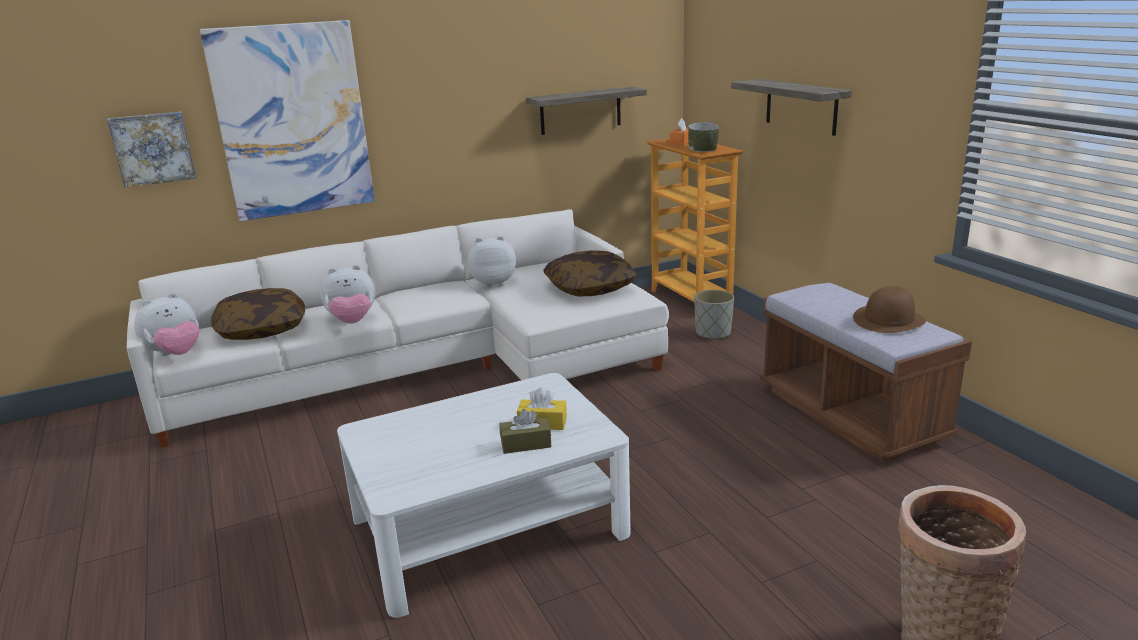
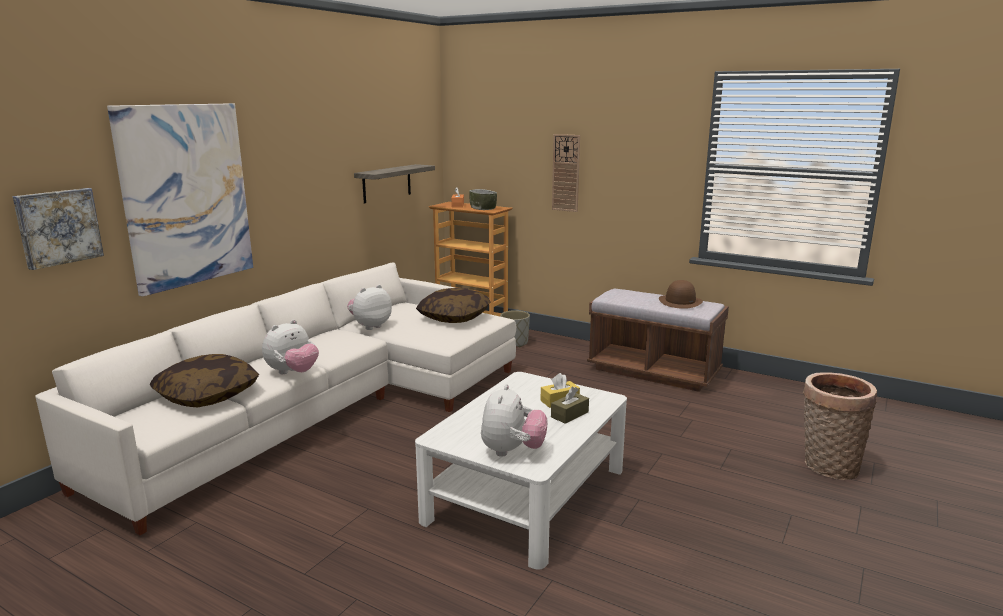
camera: 35 degrees left, 5 degrees down
(176, 354) = (147, 432): plush toy -> plush toy (512, 451)
(801, 106) = (566, 173): shelf -> wall clock

